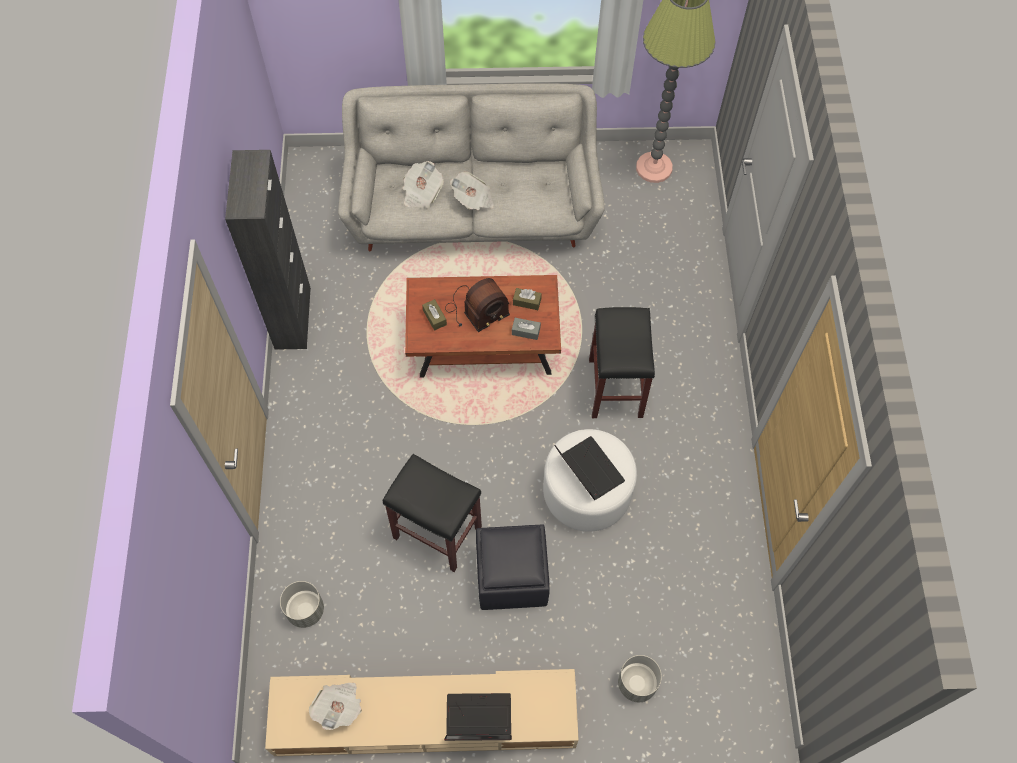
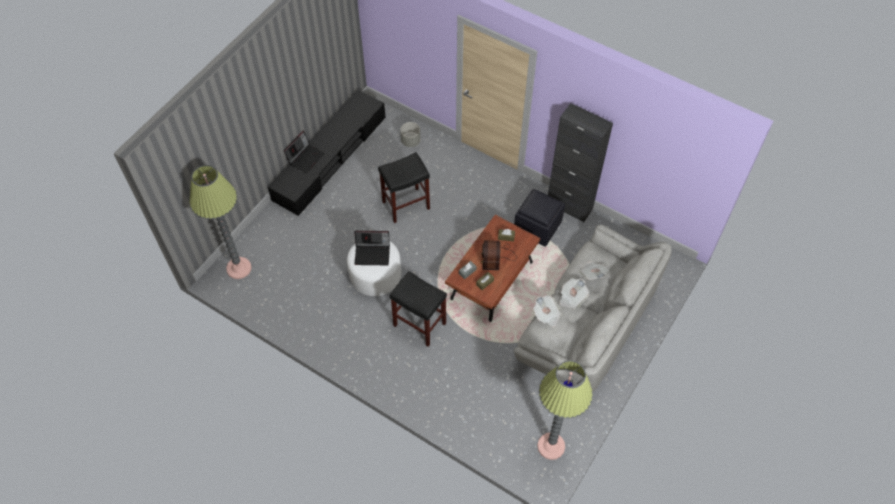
camera: 125 degrees right, 5 degrees down
(339, 707) = (352, 117): newspaper -> newspaper (547, 315)
(424, 717) = (330, 158): beige tv stand -> black tv stand
(511, 576) = (362, 221): black ottoman -> black ottoman (538, 226)
(636, 683) = (275, 239): grey planter -> none
(725, 698) = (239, 268): none -> floor lamp

